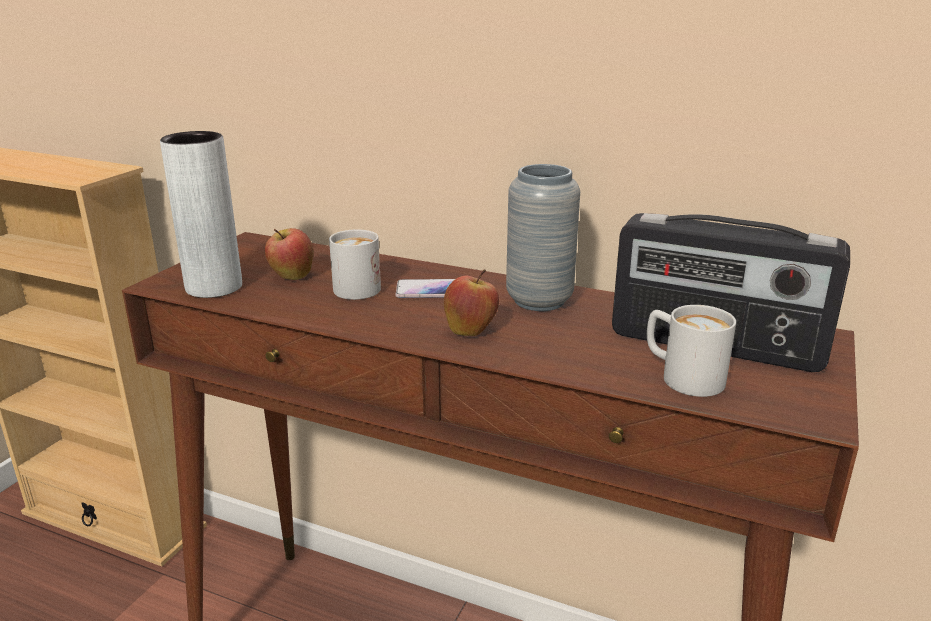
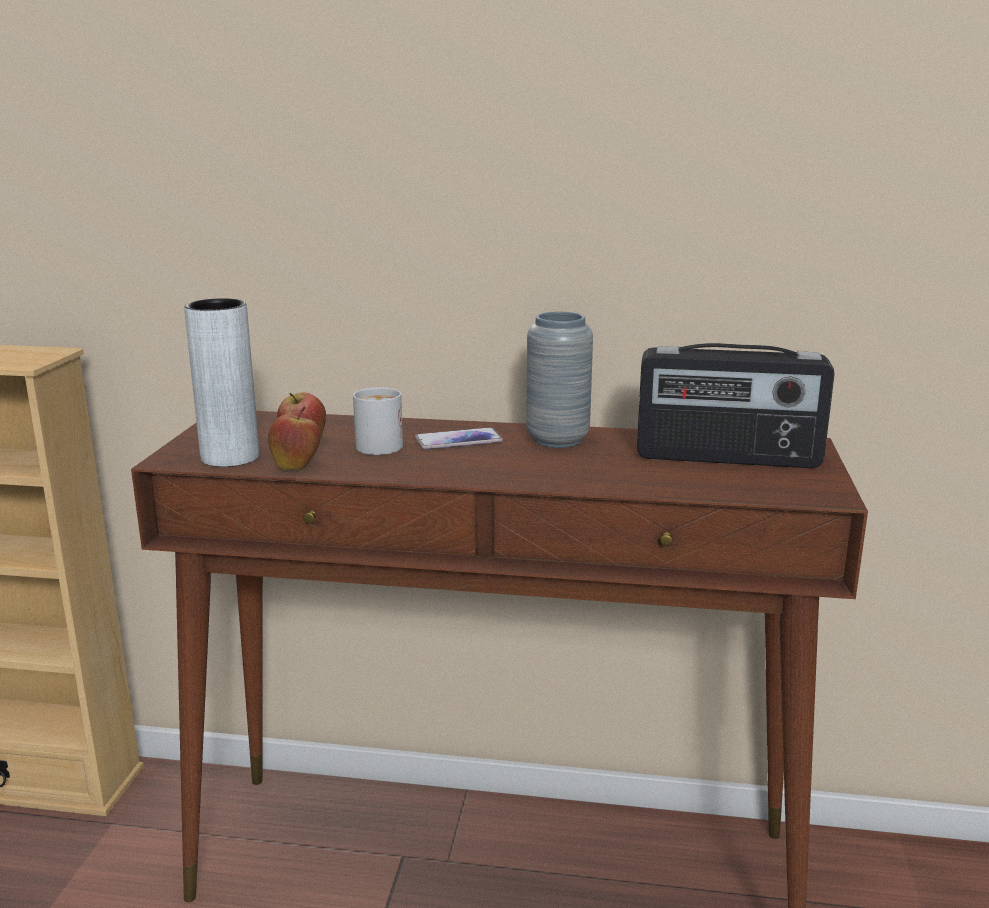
camera: 15 degrees left, 5 degrees down
(471, 330) = (512, 467): apple -> apple (296, 465)
(681, 376) = (712, 481): white mug -> none

